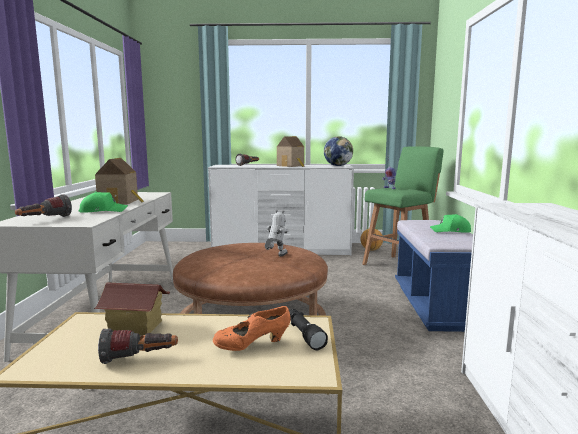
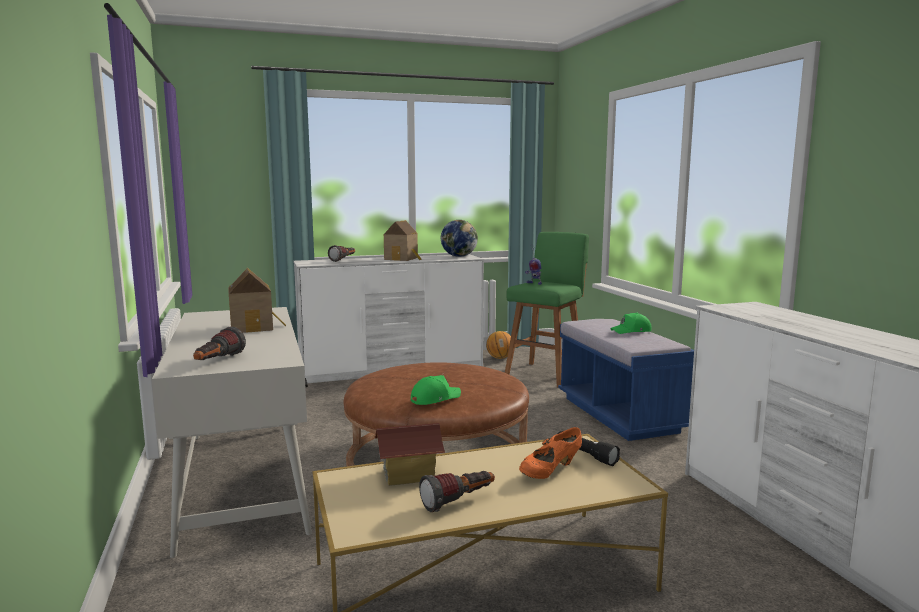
camera: 20 degrees left, 0 degrees up
(103, 211) = (264, 342): green cap -> green cap (434, 398)
(275, 256) = (466, 378): toy robot -> none

